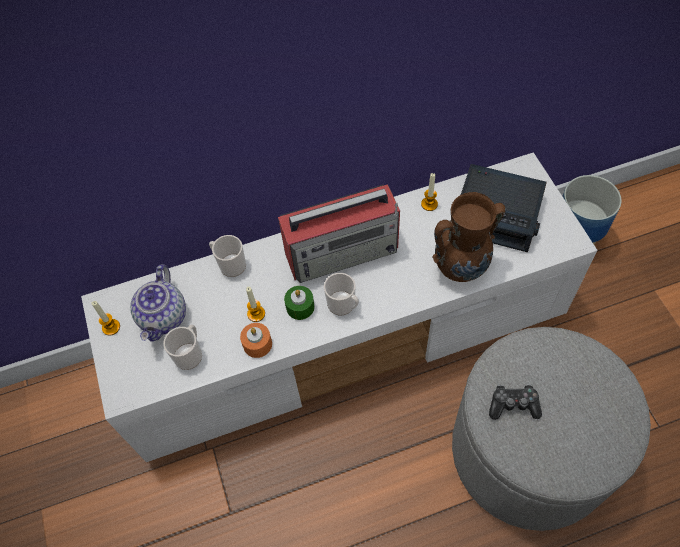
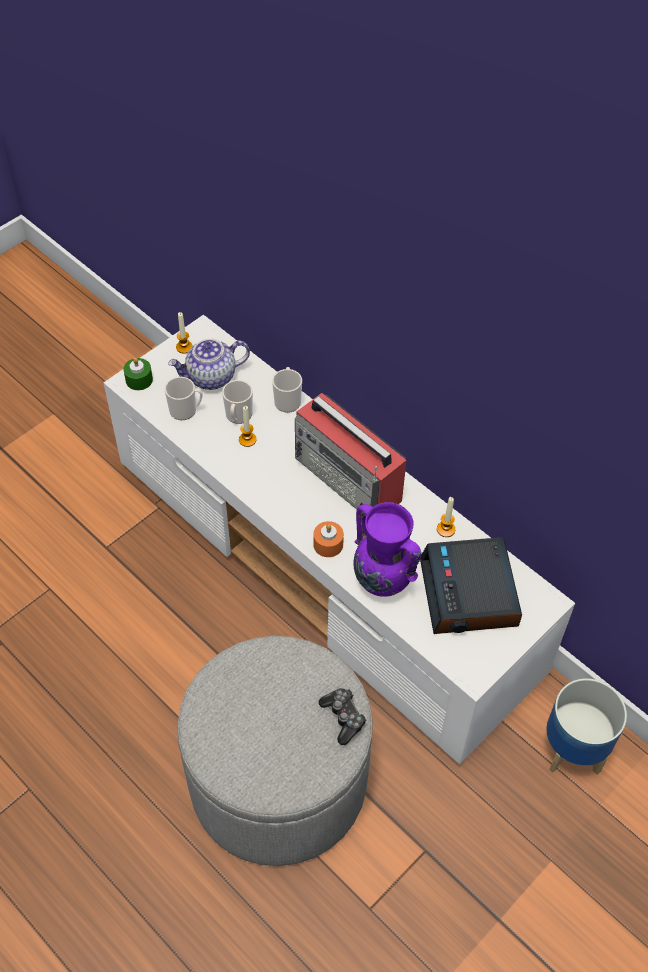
camera: 60 degrees right, 5 degrees down
(257, 344) = (218, 453): orange candle -> orange candle (328, 544)
(300, 307) = (271, 469): green candle -> green candle (139, 380)
(343, 305) = (290, 501): mug -> mug (238, 416)
(461, 268) = (383, 582): brown vase -> purple vase
(513, 405) = (256, 678): game controller -> game controller (343, 717)

